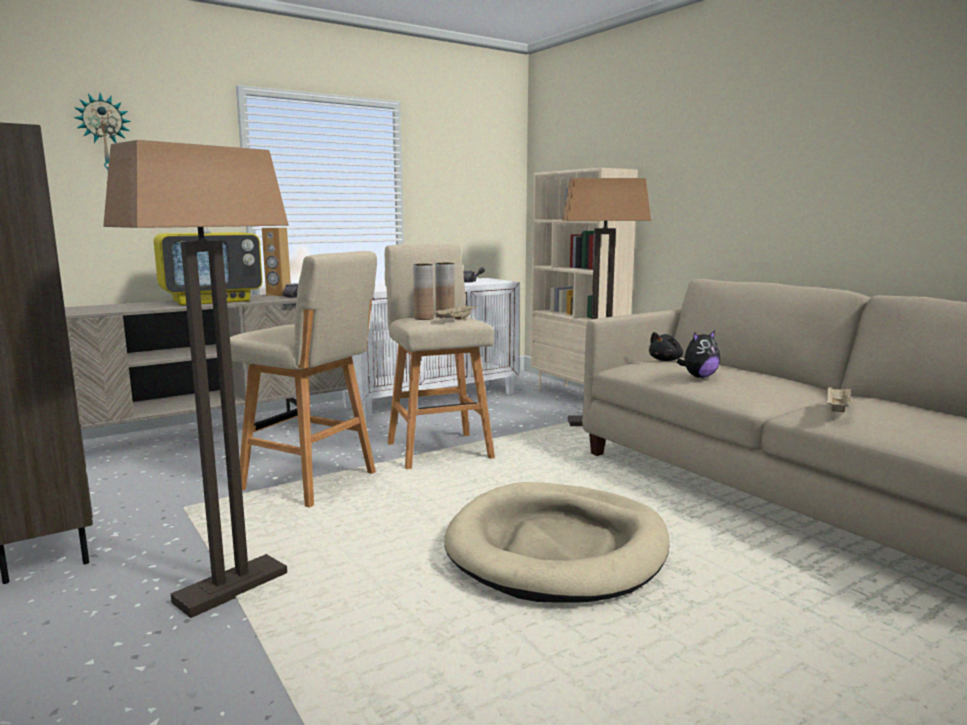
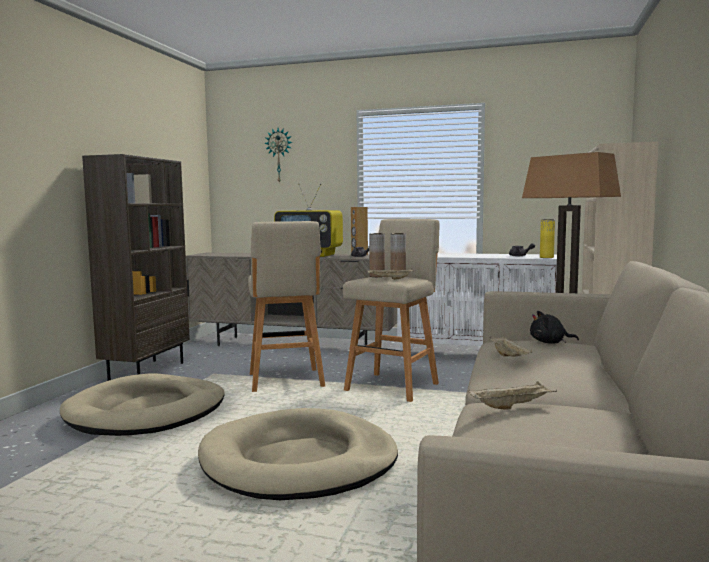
camera: 50 degrees right, 5 degrees down
(232, 587) = (147, 411): floor lamp -> beige dog bed
(501, 281) = (546, 257): none -> yellow vase
(699, 377) = (510, 357): plush toy -> beige tray

